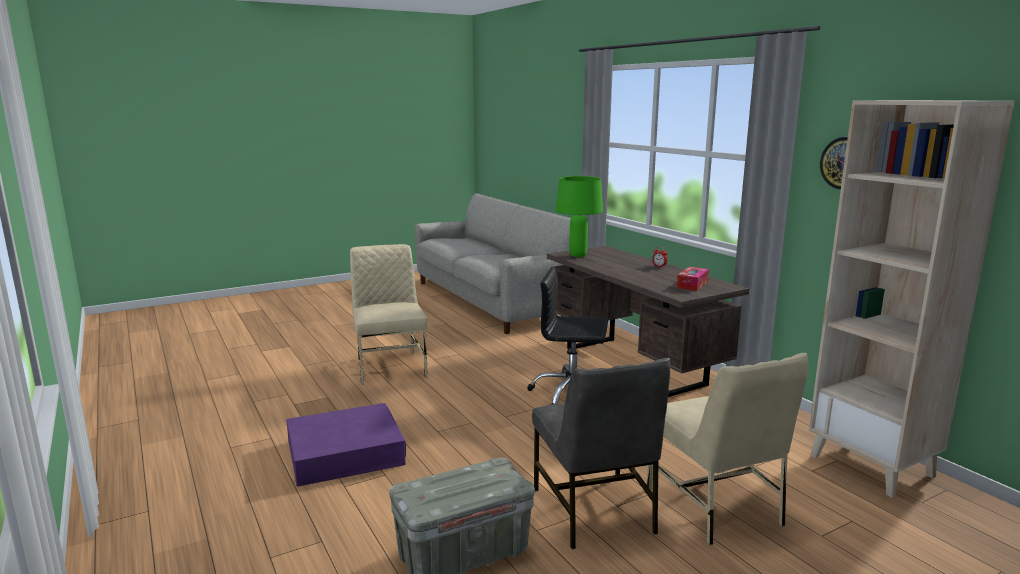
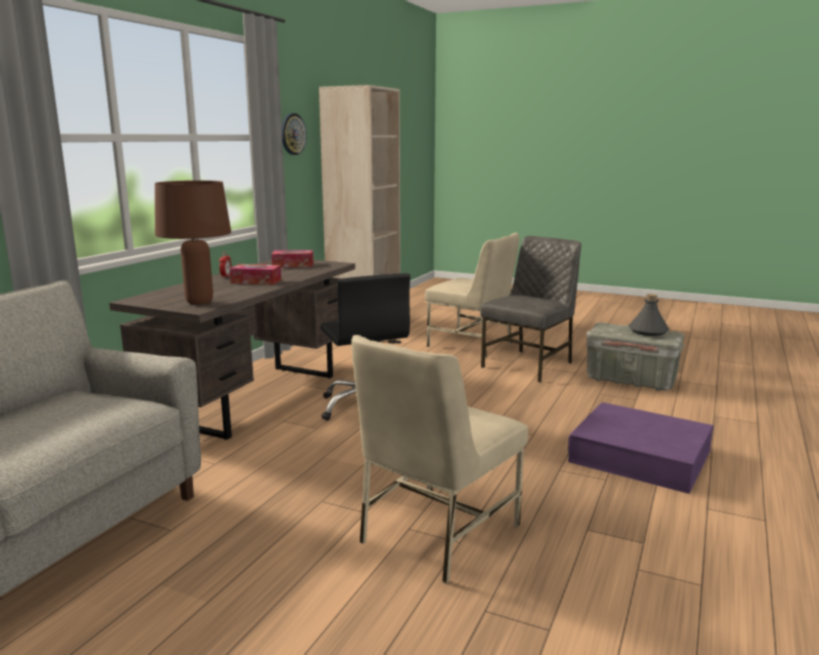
camera: 125 degrees left, 0 degrees up
(448, 494) = (648, 331): none -> grey bottle
(578, 255) = (199, 302): green table lamp -> brown table lamp
(628, 269) = (256, 281): none -> tissue box
(715, 507) = (471, 345): beige chair -> beige chair turned 90 degrees clockwise

